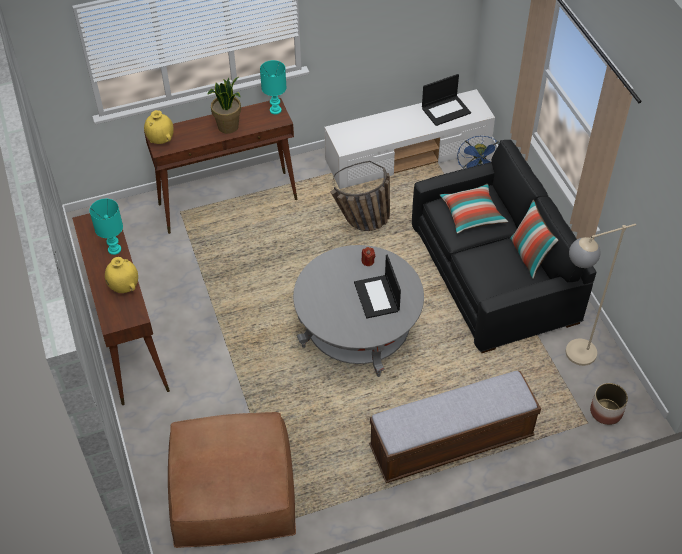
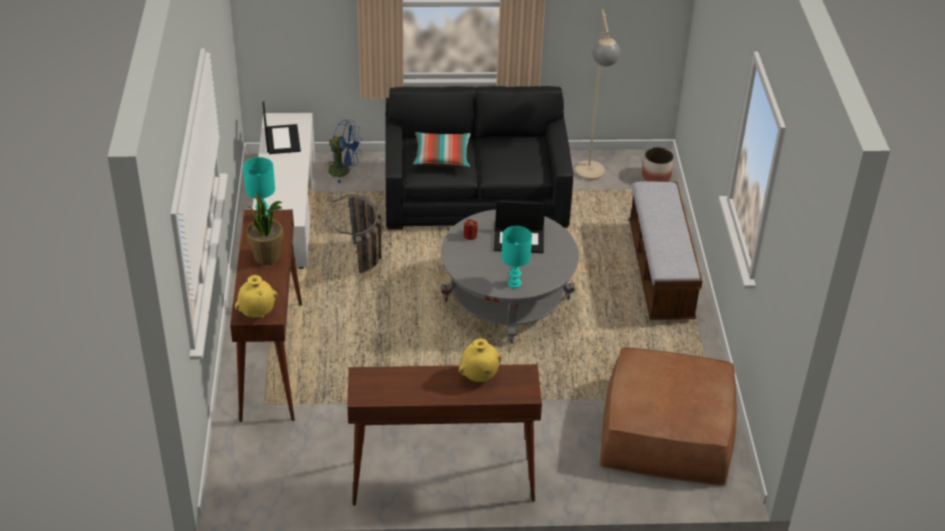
camera: 75 degrees left, 10 degrees down
(115, 249) = (417, 376): turquoise table lamp -> turquoise table lamp (514, 283)
(529, 256) = (510, 138): pillow -> none

